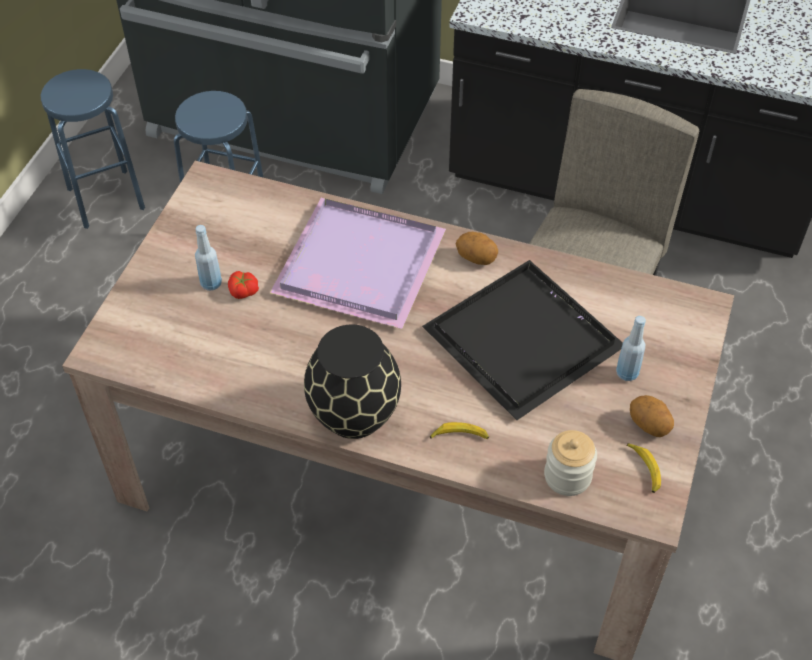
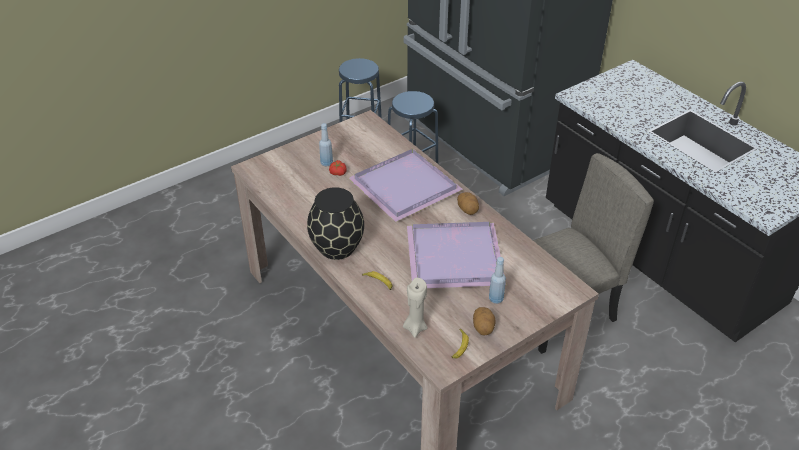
camera: 35 degrees right, 10 degrees down
(526, 340) = (456, 258): black tray -> purple tray
(567, 476) = (415, 327): jar -> beige candle

